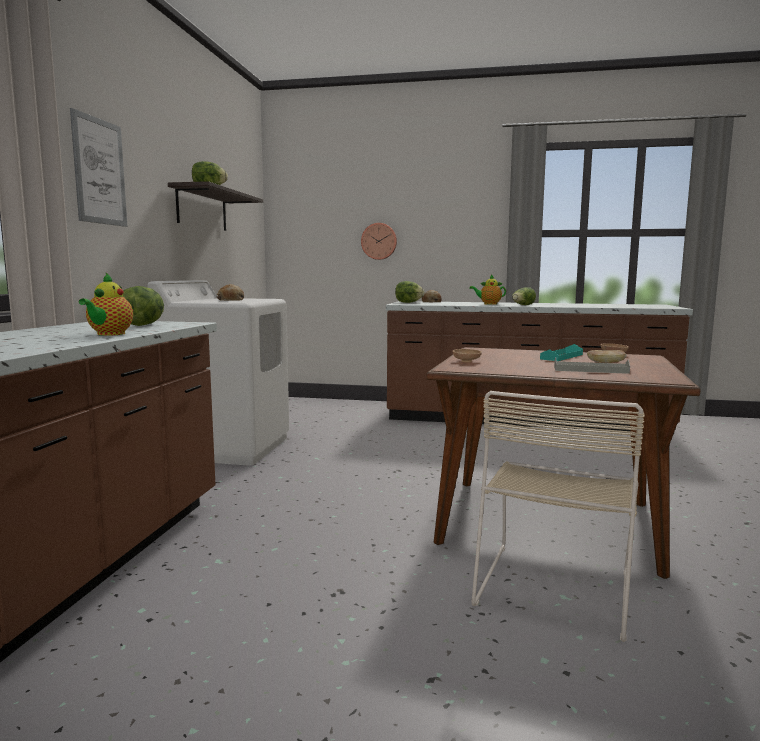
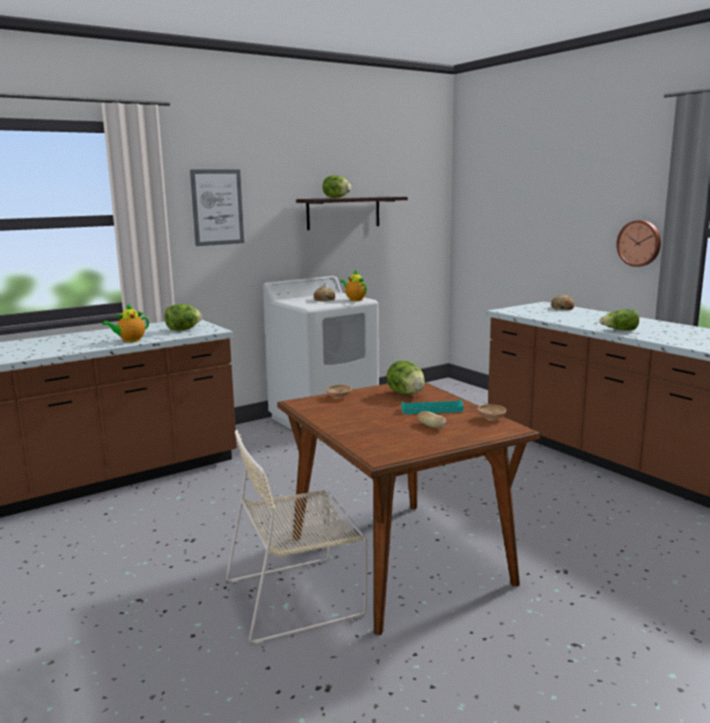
camera: 45 degrees right, 5 degrees up
(379, 241) = (541, 232): wall clock -> wall clock (639, 243)
(408, 302) = (529, 307): lettuce -> lettuce (406, 394)
(488, 304) = (598, 322): teapot -> teapot (354, 299)
(590, 370) = (377, 430): grey tray -> none

